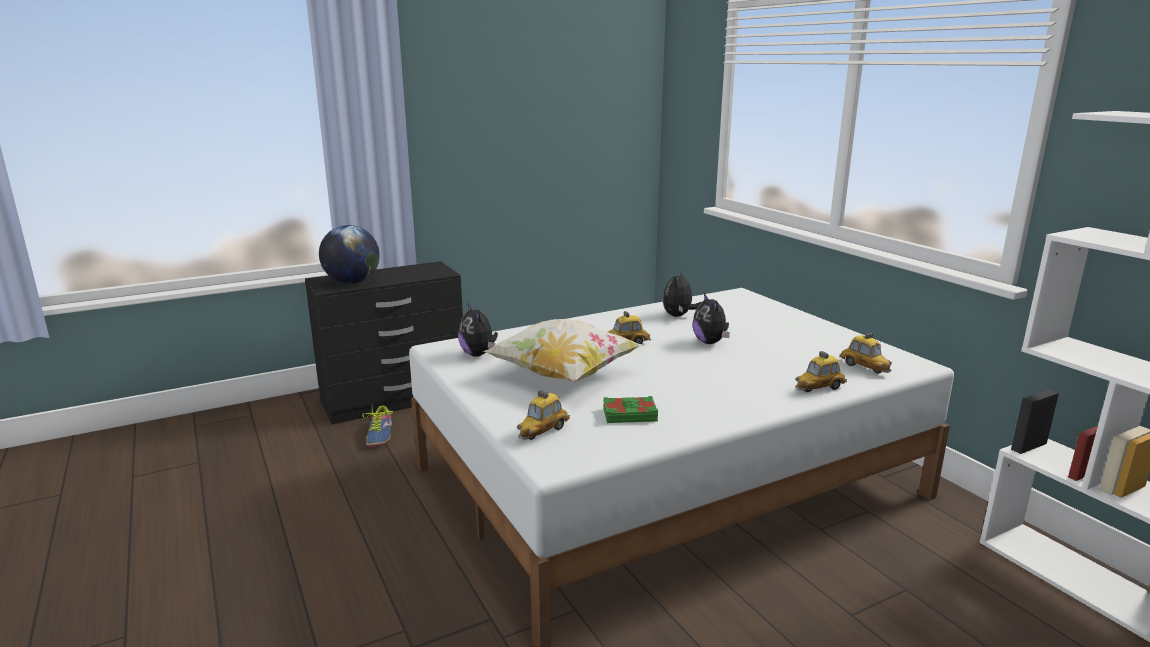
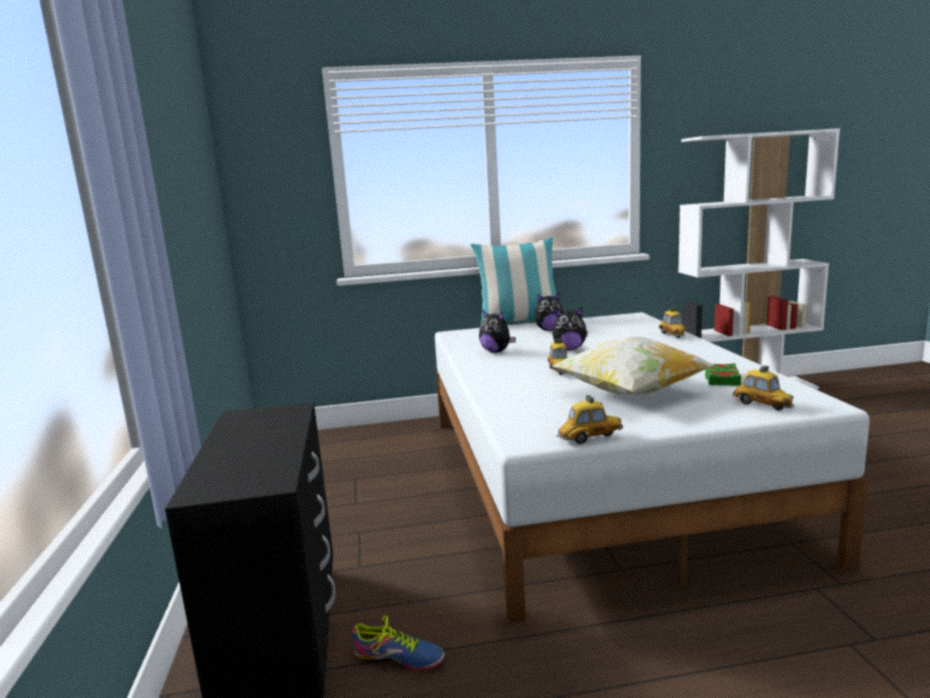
camera: 70 degrees left, 5 degrees down
(352, 282) = (258, 465): globe -> none
(478, 354) = (558, 423): plush toy -> plush toy (548, 330)
(815, 312) = (519, 322): none -> pillow
(864, 368) = (637, 324): toy car -> toy car (590, 438)

